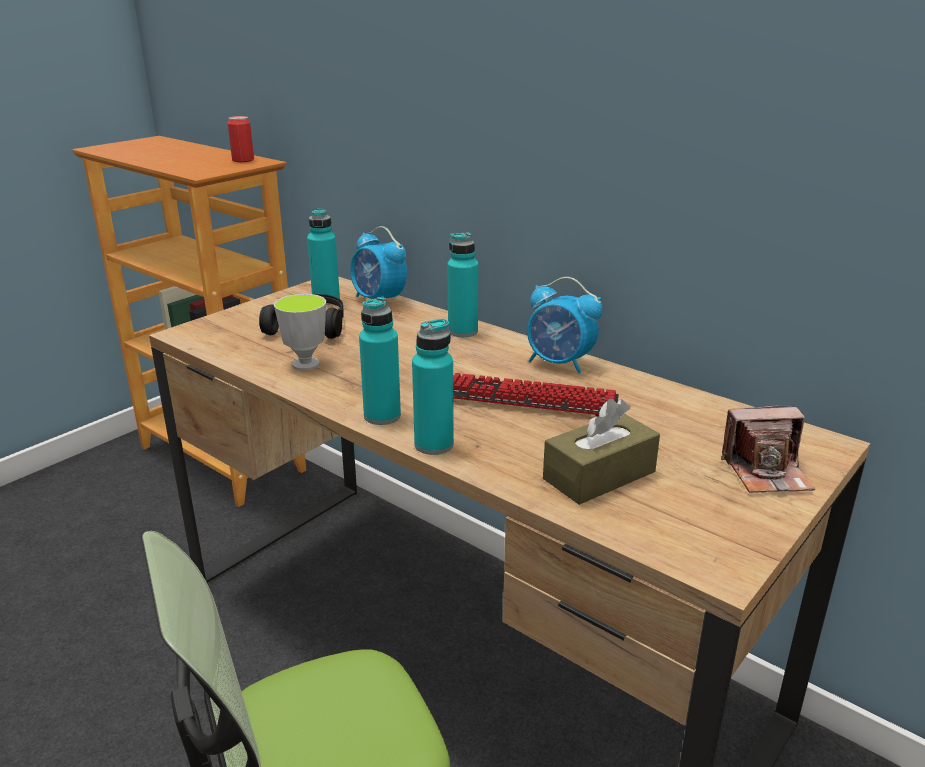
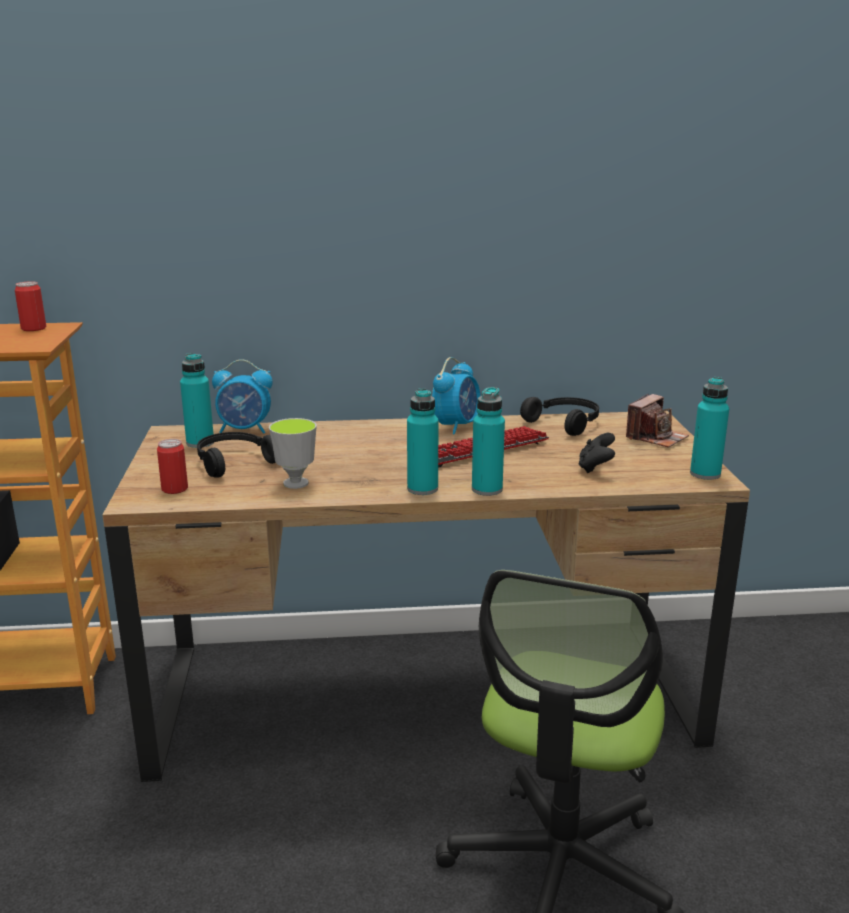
camera: 45 degrees left, 5 degrees down
(226, 333) = (174, 489): none -> can
(462, 331) = (355, 429): turquoise bottle -> turquoise bottle (705, 474)
(560, 363) = (456, 426): alarm clock -> alarm clock turned 45 degrees counterclockwise
(599, 475) = (595, 468): brown tissue box -> black game controller
(688, 406) = (565, 423): none -> black headphones

